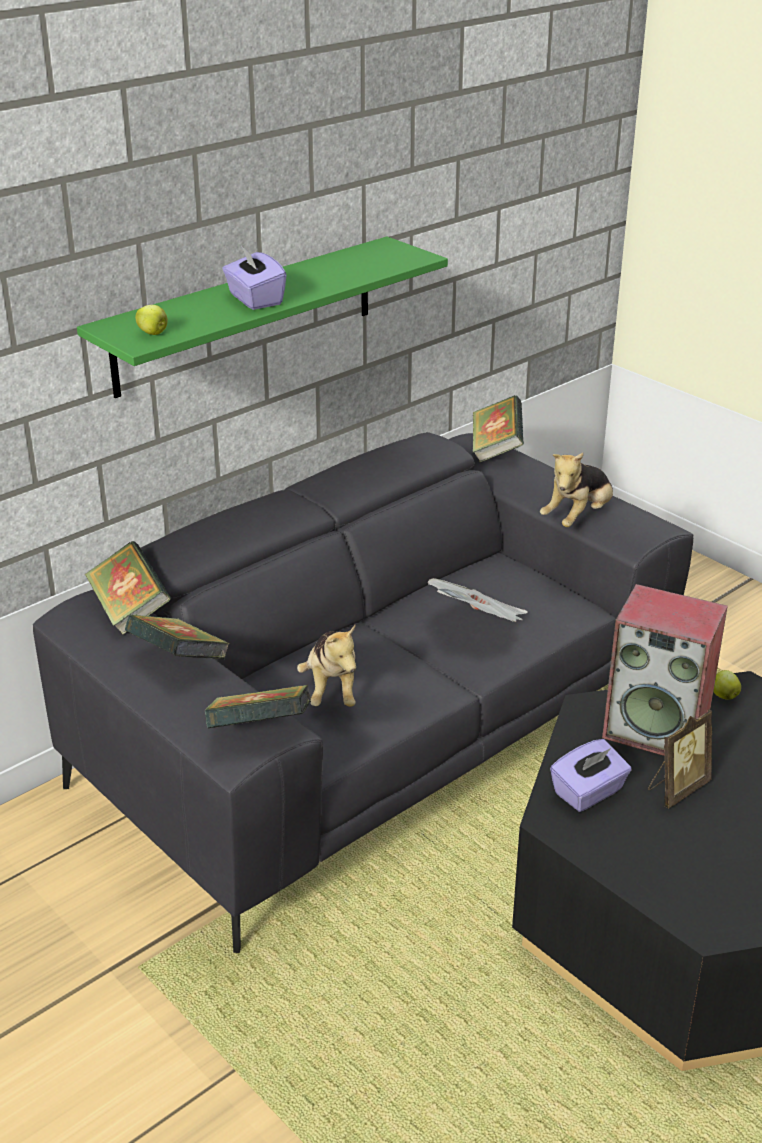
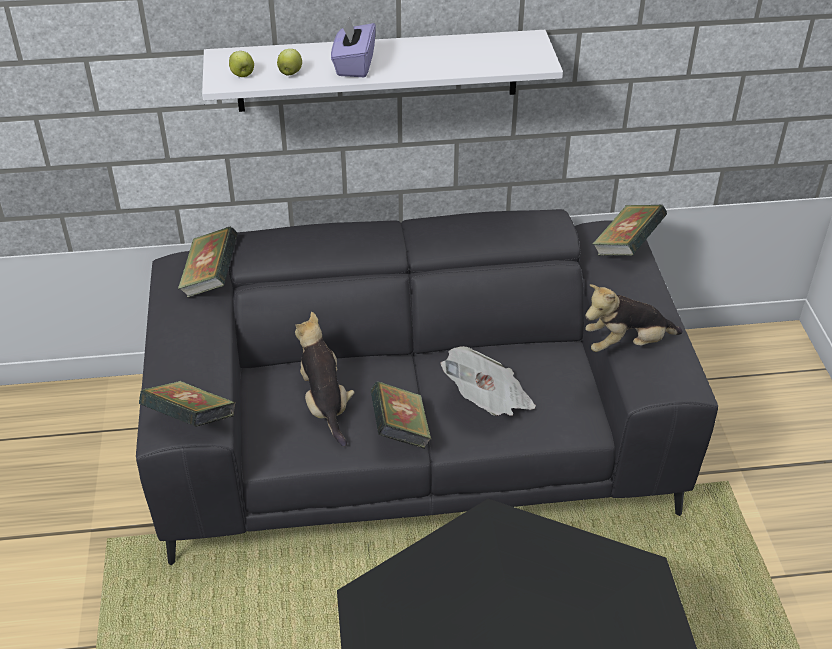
camera: 35 degrees right, 10 degrees up
(179, 661) = (199, 337): book -> book (400, 431)
(246, 315) = (377, 71): green shelf -> white shelf
(332, 689) = (325, 404): plush toy -> plush toy turned 135 degrees clockwise
(588, 793) = (414, 592): purple tissue box -> none
(657, 730) = (525, 569): speaker -> none
(676, 788) = (484, 628): picture frame -> none
(723, 695) = (616, 568): apple -> apple (290, 73)

